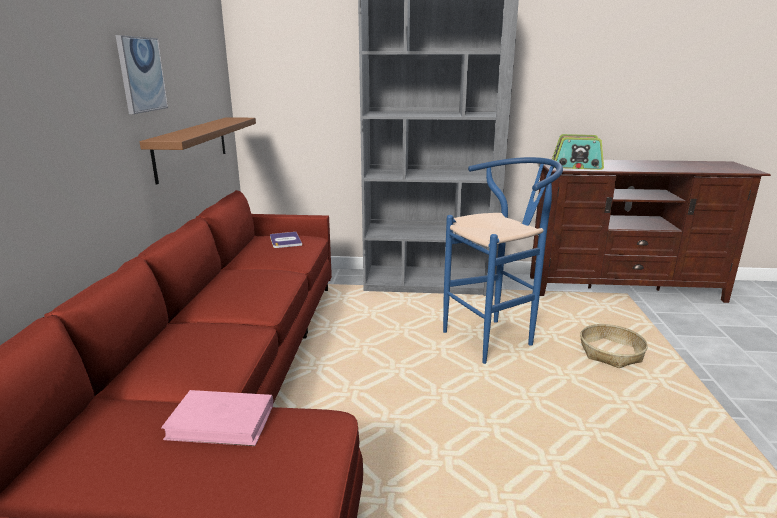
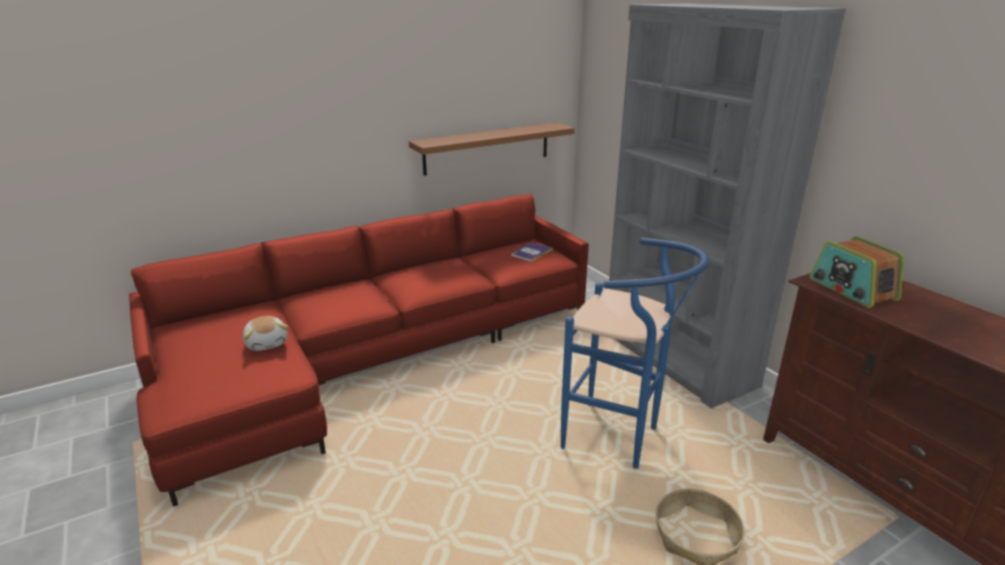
camera: 55 degrees right, 5 degrees up
(141, 74) = (423, 89): picture -> none
(221, 422) = (267, 343): pink book -> plush toy

